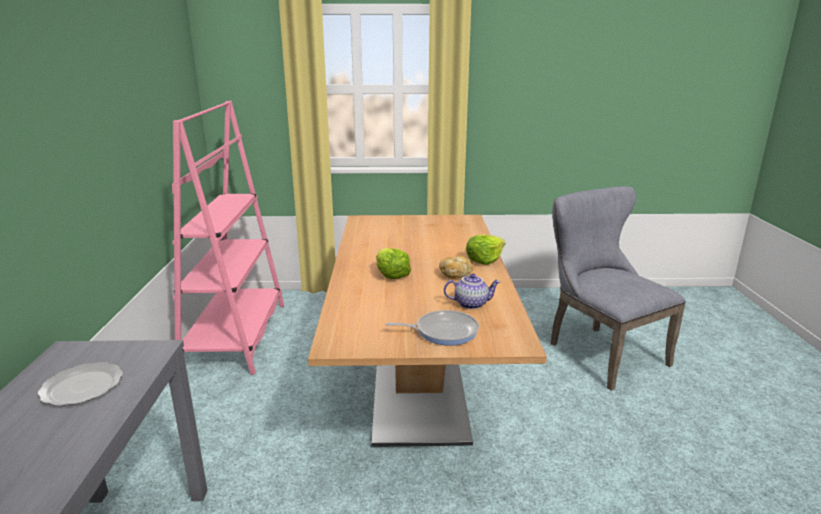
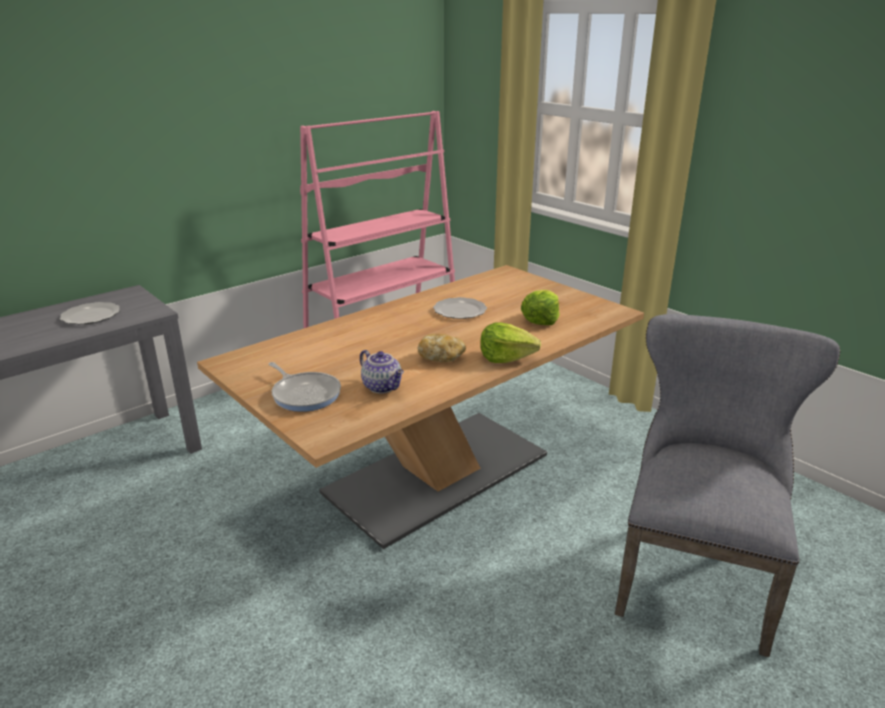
camera: 50 degrees right, 5 degrees up
(391, 275) = (394, 332): lettuce -> lettuce (540, 320)
(394, 248) = (460, 310): none -> plate

